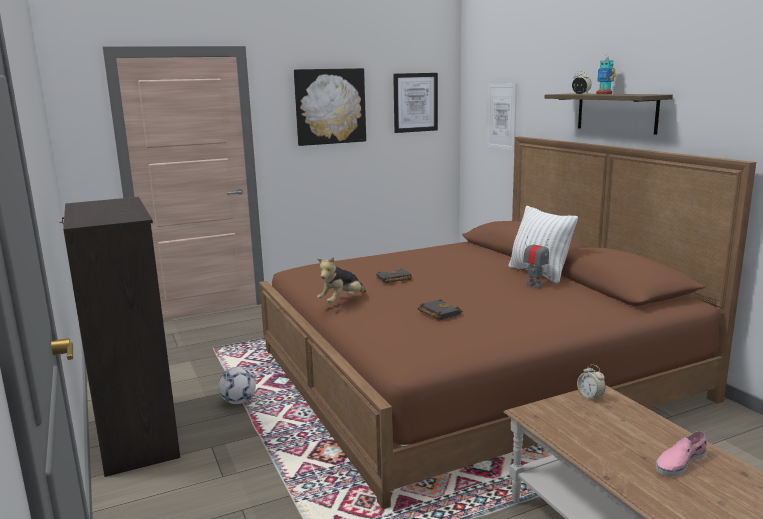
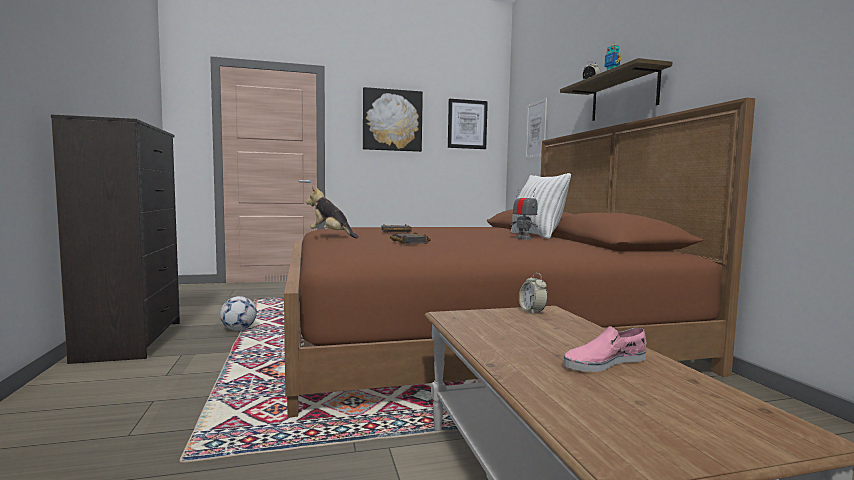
camera: 10 degrees right, 10 degrees down
(342, 301) = (331, 236): plush toy -> plush toy turned 75 degrees clockwise

